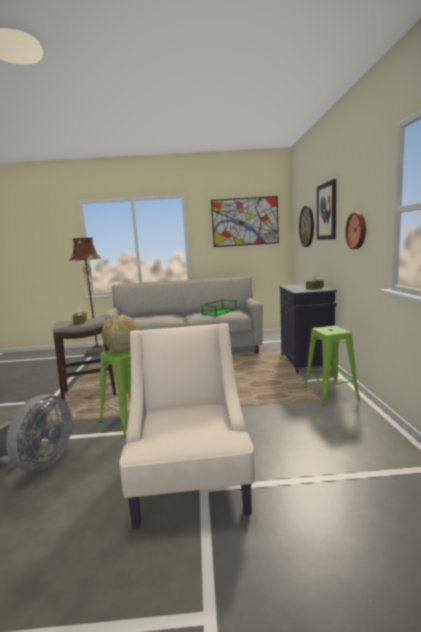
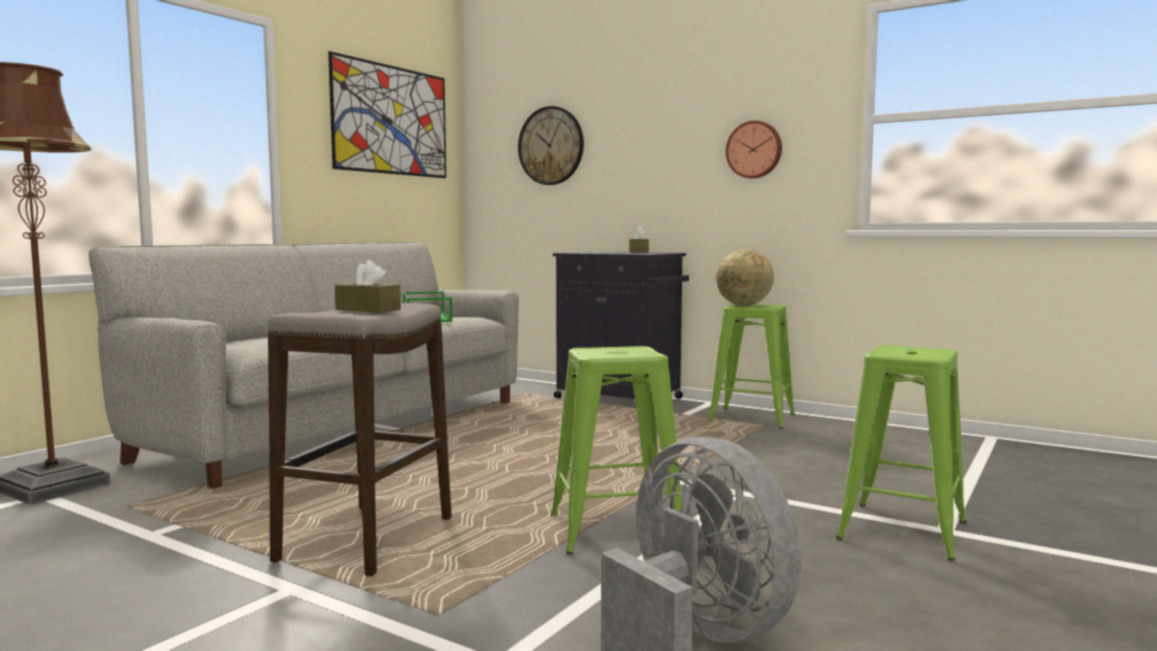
camera: 55 degrees left, 5 degrees down
(122, 350) = (610, 350): globe -> globe (744, 305)
(190, 477) = (902, 530): beige armchair -> green stool
(327, 211) = (641, 118): picture -> none

